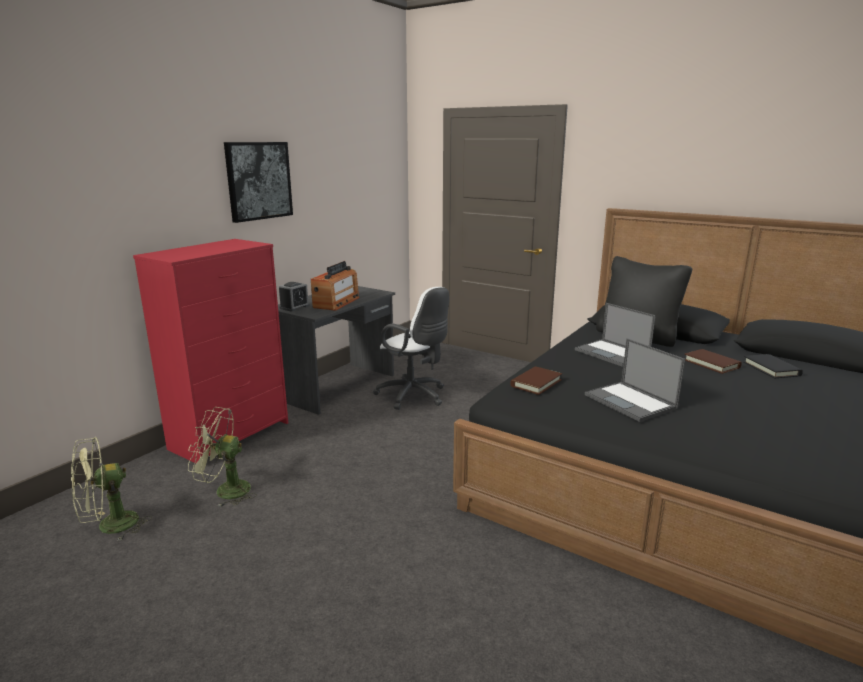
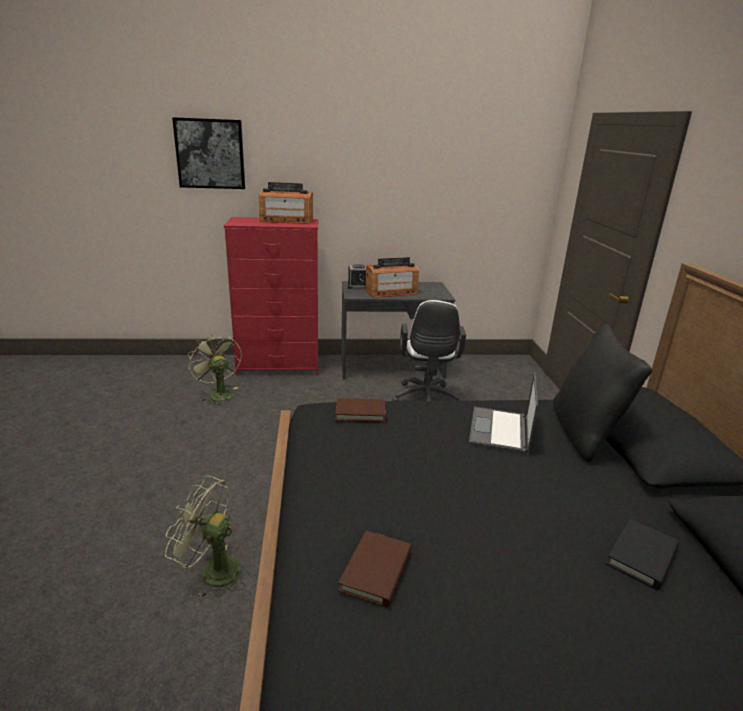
camera: 50 degrees right, 5 degrees up
(109, 527) = (155, 381): green fan -> green fan (211, 571)
(215, 245) = (286, 220): none -> radio
(258, 181) = (353, 174): picture -> picture (210, 154)
(631, 402) = (377, 470): laptop -> none
(711, 364) = (576, 502): brown book -> brown book (376, 571)

